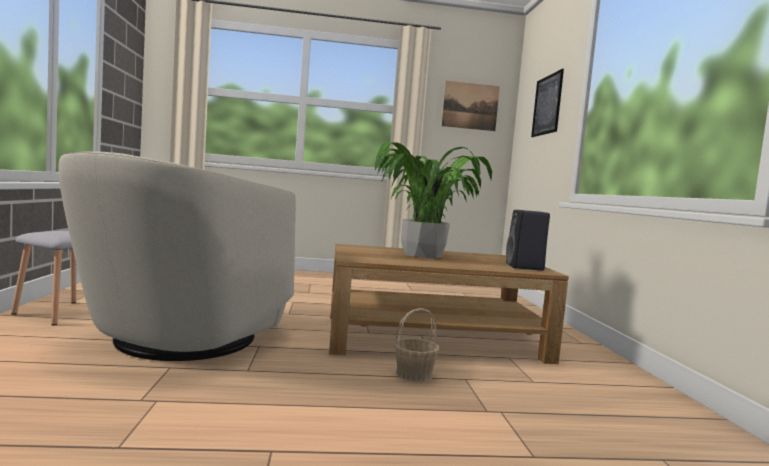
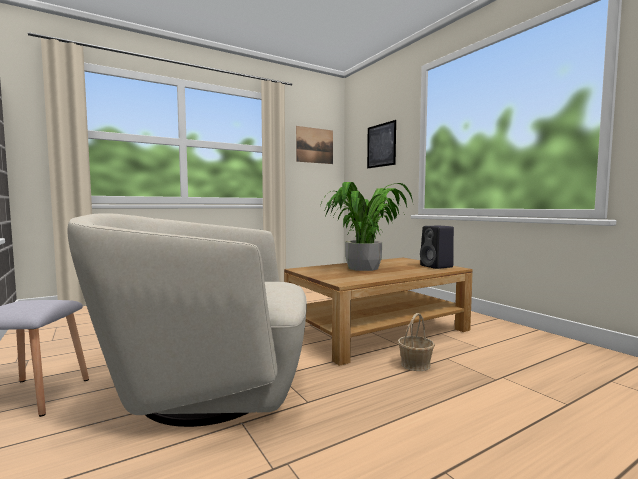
camera: 25 degrees left, 0 degrees up
(183, 339) = (206, 389): beige armchair -> beige armchair turned 90 degrees clockwise

